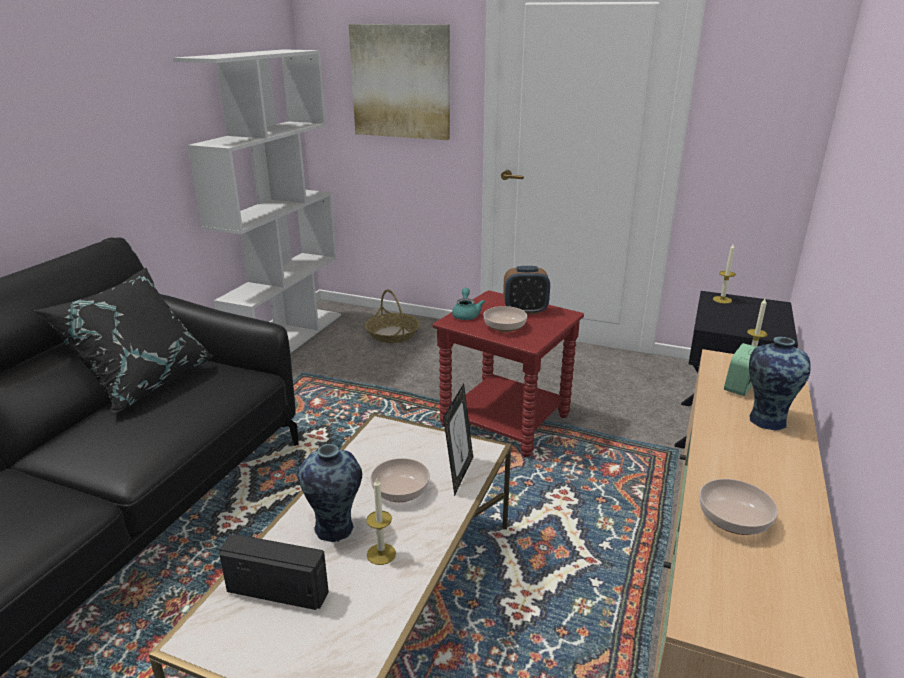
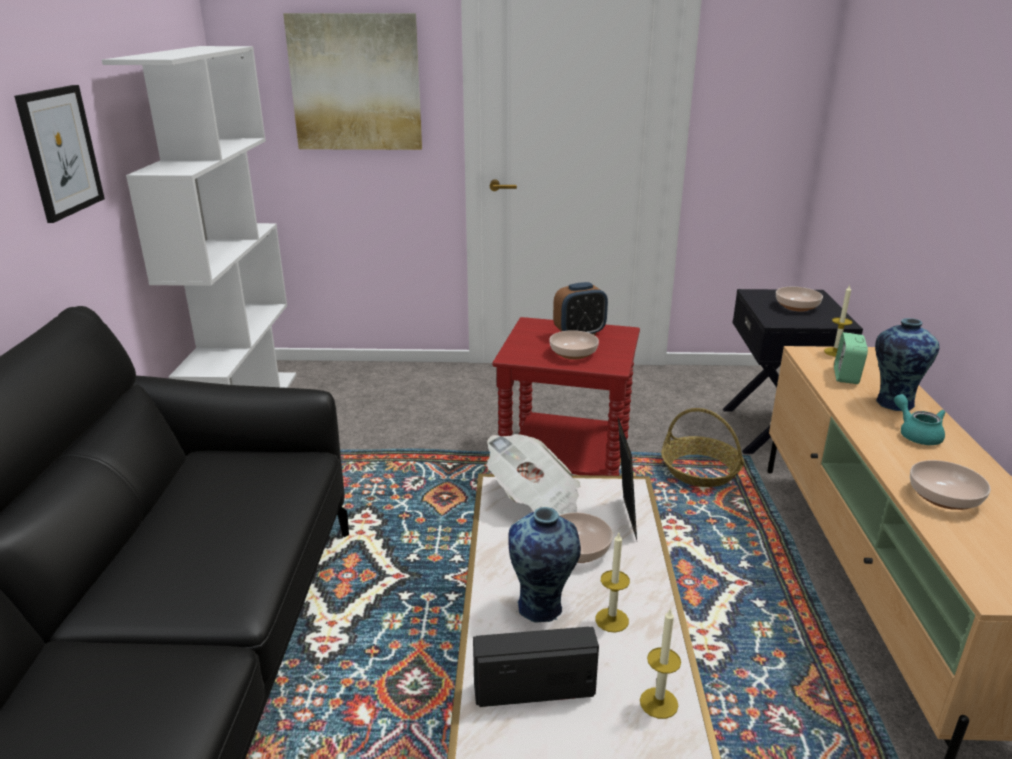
camera: 20 degrees left, 0 degrees up
(124, 124) = (60, 152): none -> picture
(143, 382) = (168, 492): black pillow -> none
(392, 334) = (375, 387): basket -> basket (699, 470)
(400, 442) = (535, 498): none -> newspaper
(466, 314) = (521, 346): turquoise teapot -> turquoise teapot (916, 434)
(722, 300) = (764, 295): candle -> candle (658, 703)
(745, 314) = (796, 306): none -> bowl

